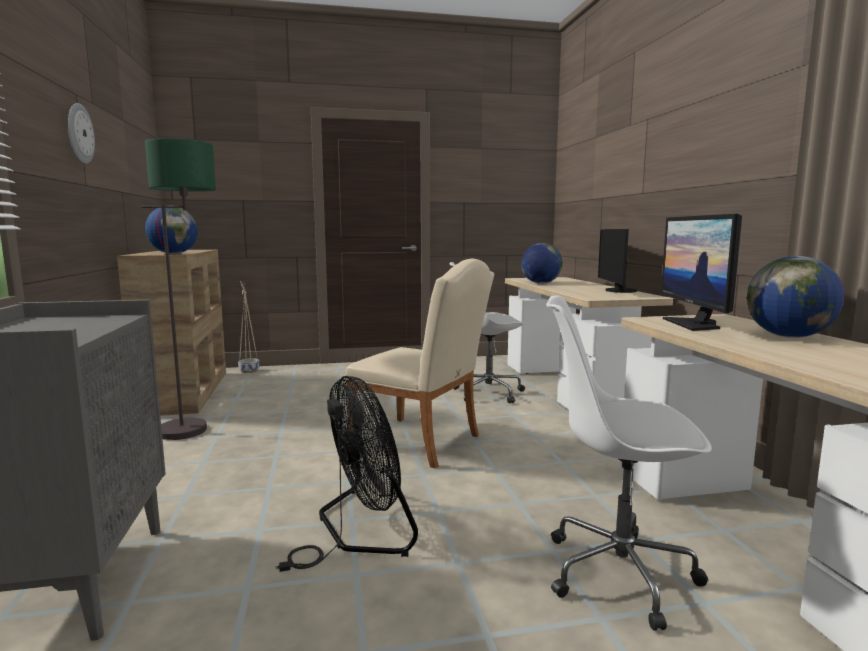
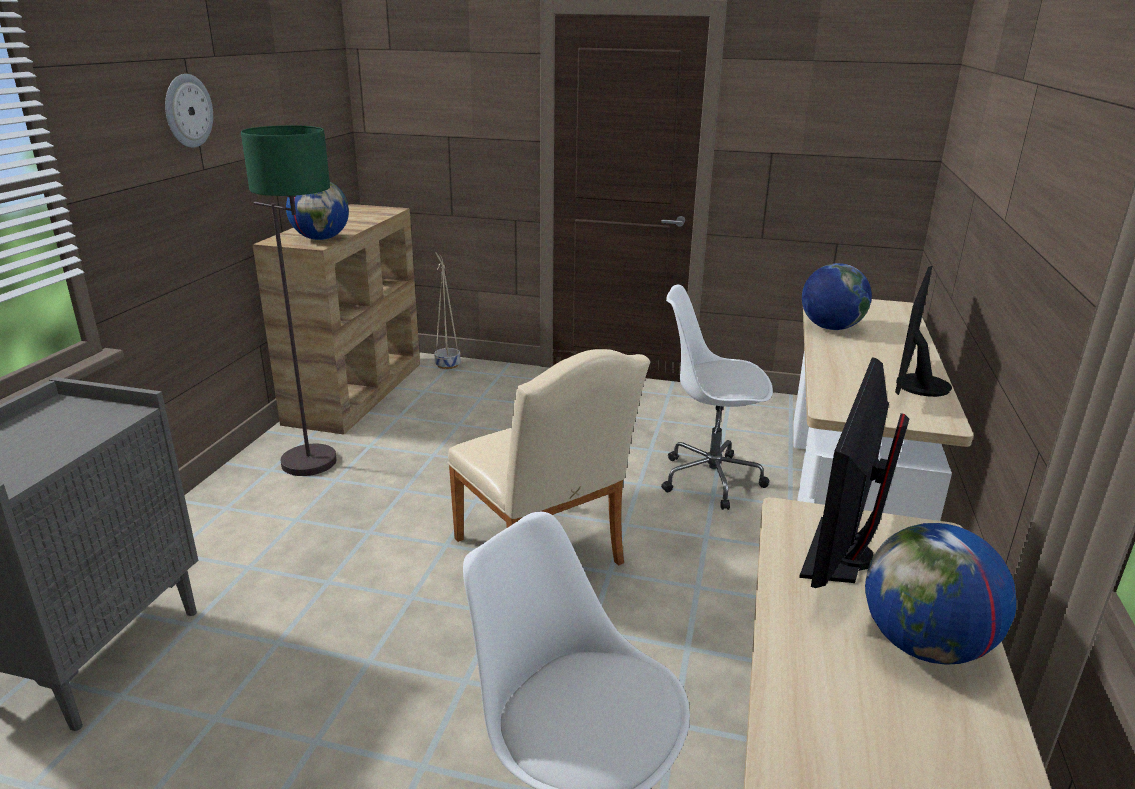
camera: 25 degrees right, 15 degrees up
(352, 530) = (358, 676): black fan -> none

